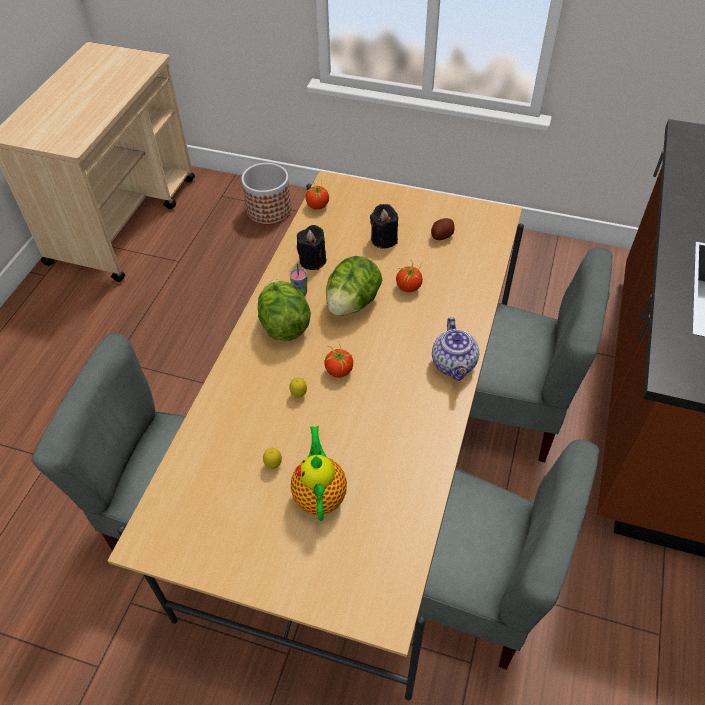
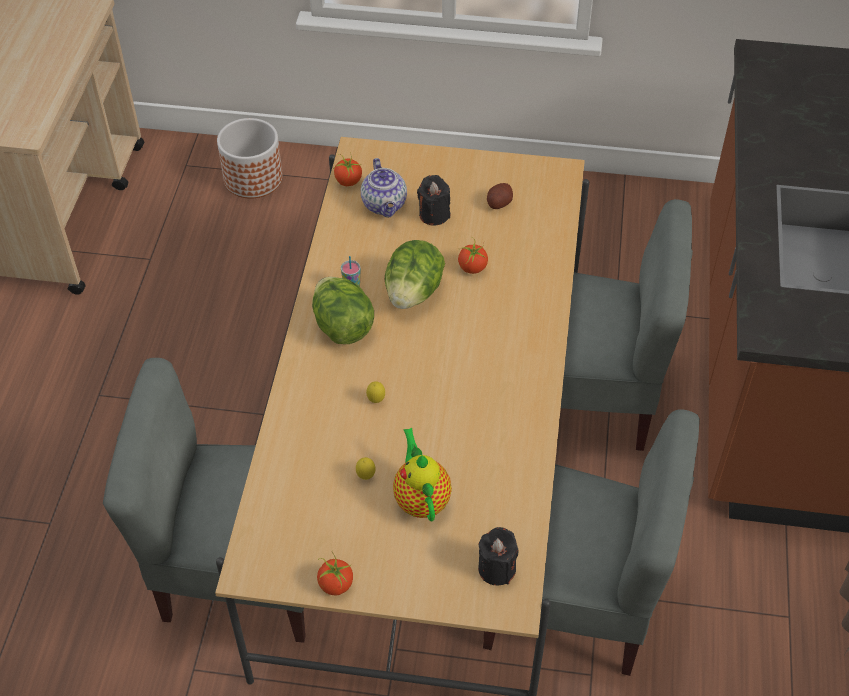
camera: 10 degrees left, 0 degrees up
(312, 260) = (357, 248): black candle -> black candle (496, 568)
(339, 371) = (414, 369): tomato -> tomato (335, 584)
(454, 365) = (537, 348): teapot -> teapot (385, 205)

